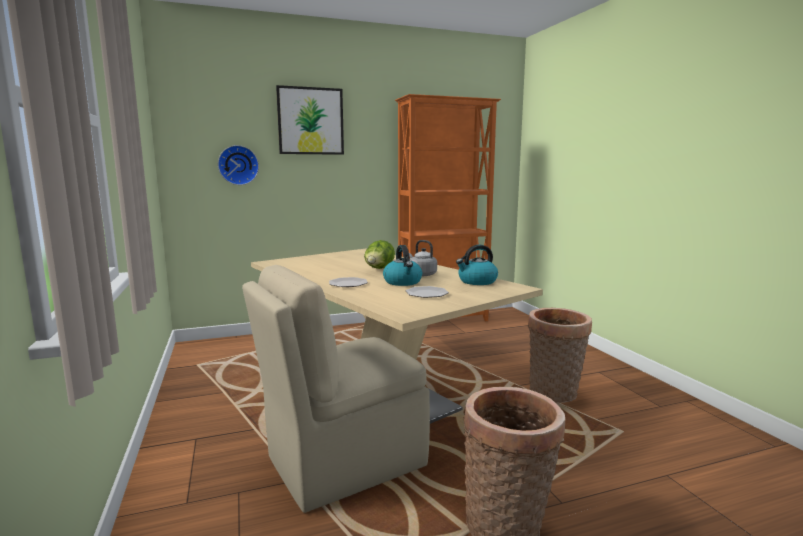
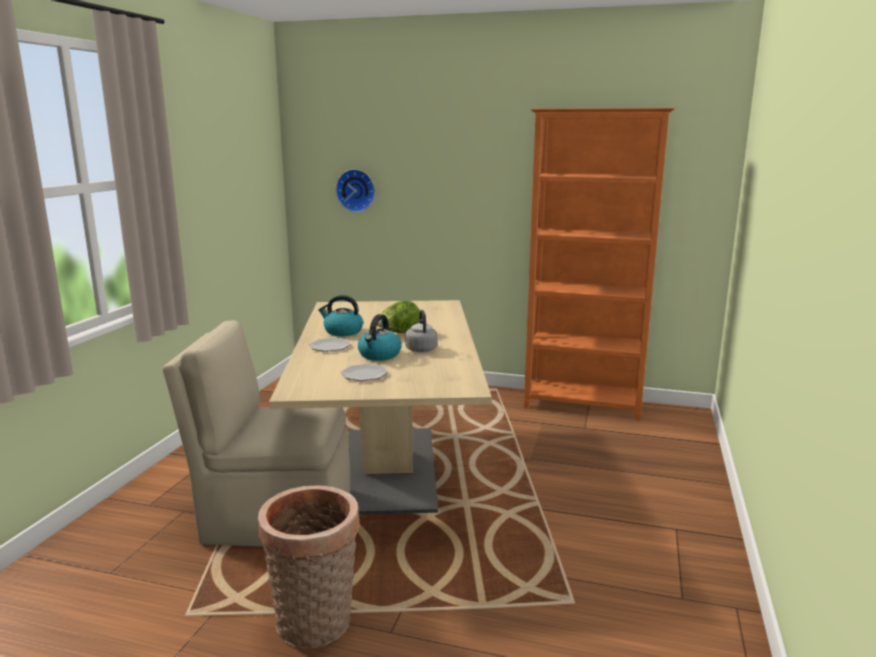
camera: 35 degrees right, 5 degrees up
(310, 121) = (433, 140): picture -> none
(477, 281) = (449, 371): kettle -> kettle (342, 331)
(554, 394) = (567, 534): basket -> none

